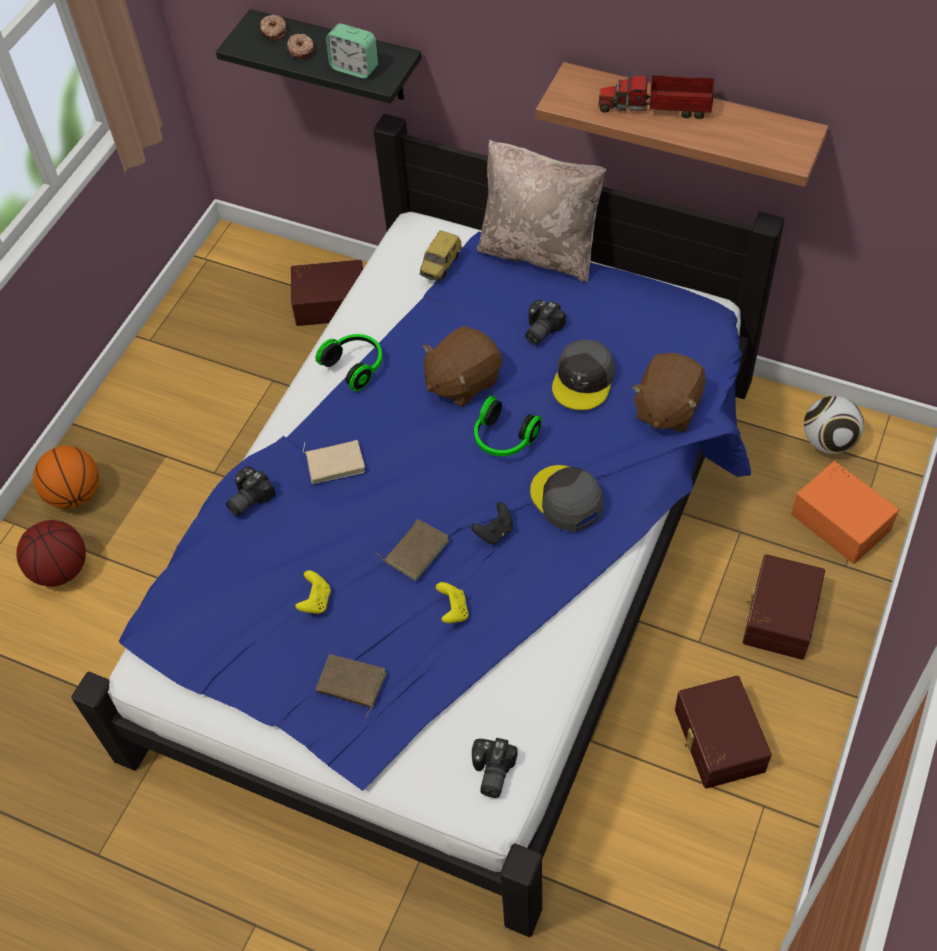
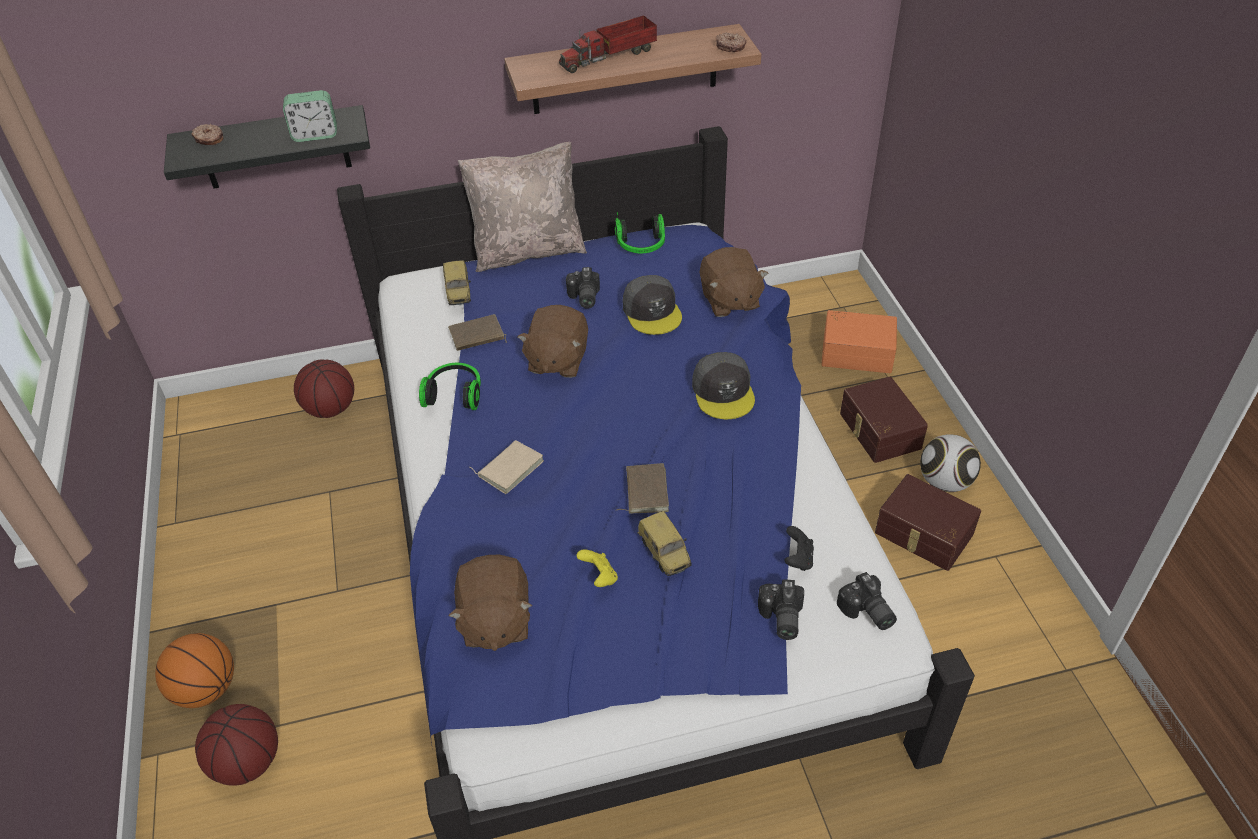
camera: 40 degrees left, 10 degrees down
(217, 585) = (495, 620): none -> brown plush toy
(247, 498) = (456, 538): camera -> camera (780, 618)
(301, 50) = (251, 141): donut -> donut (730, 46)
(330, 302) = (330, 409): brown storage box -> basketball
(350, 684) = (695, 620): brown book -> brown book (477, 336)
(380, 615) = (665, 553): none -> toy car
(453, 610) = (720, 515): yellow game controller -> none
(495, 532) = (694, 443): black game controller -> black game controller (798, 559)
(503, 439) = (633, 379): headphones -> headphones (641, 246)
(566, 499) = (723, 391): grey cap -> grey cap turned 120 degrees counterclockwise
(828, 442) = (800, 311): football -> football (945, 482)

